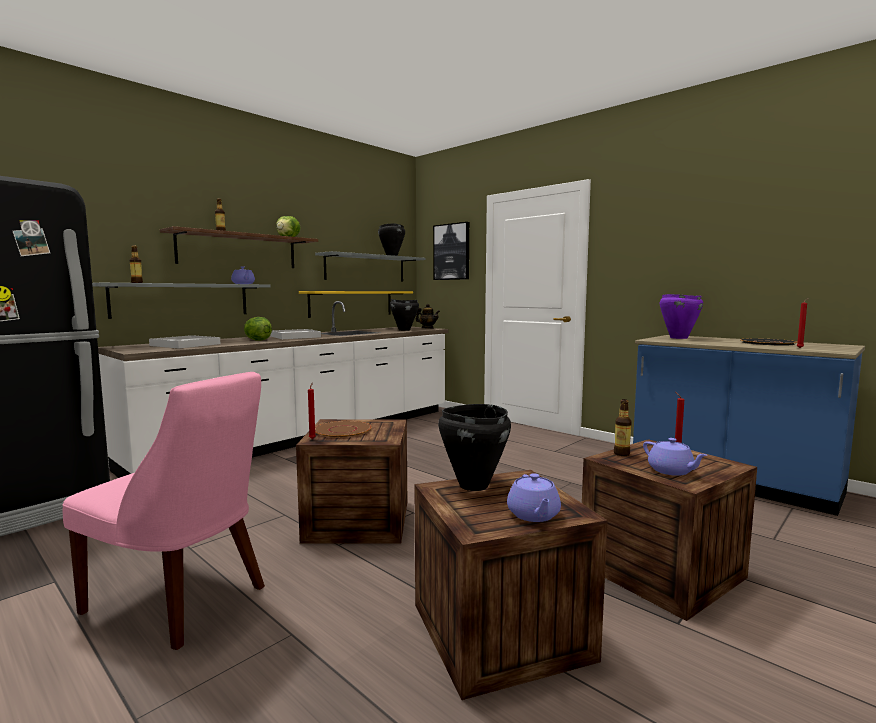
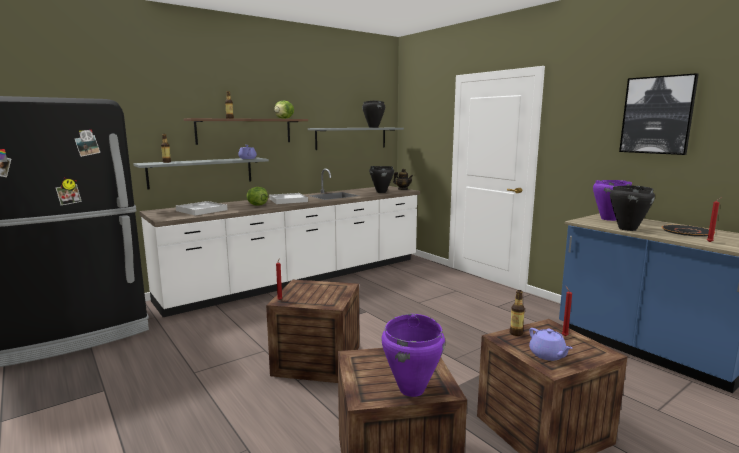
camera: 10 degrees right, 5 degrees up
(182, 601) = (181, 415): pink chair -> none
(342, 430) = (305, 292): brown plate -> none
(351, 303) = (339, 168): yellow shelf -> none
(452, 252) = (426, 123): picture -> picture (657, 115)
(473, 485) = (380, 356): black cooking pot -> black cooking pot (627, 229)
(533, 515) = (412, 389): purple teapot -> purple cooking pot

